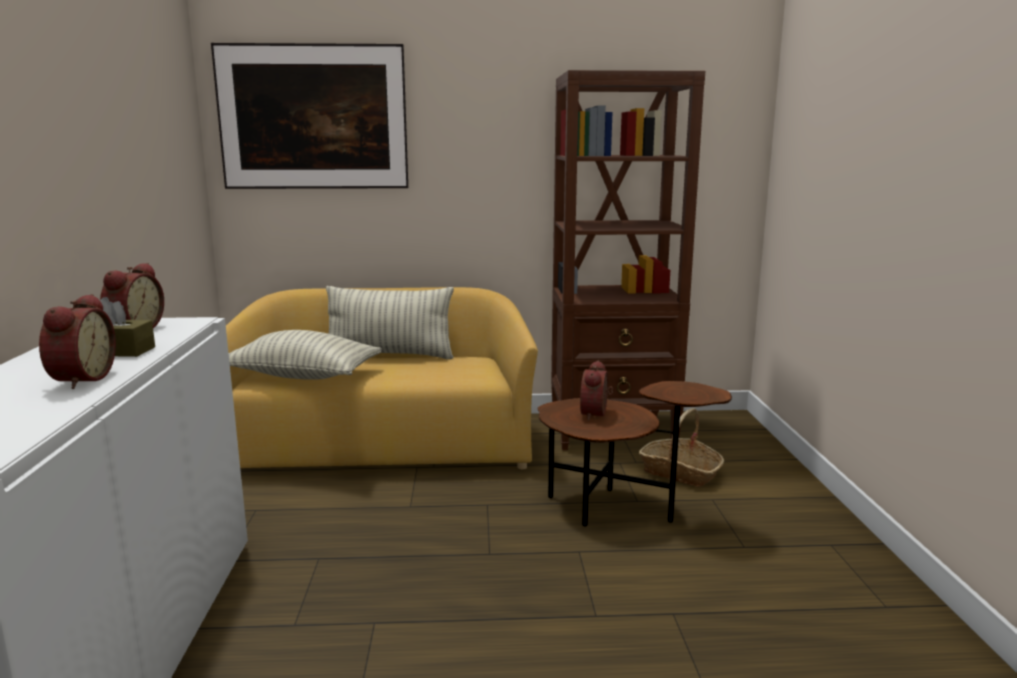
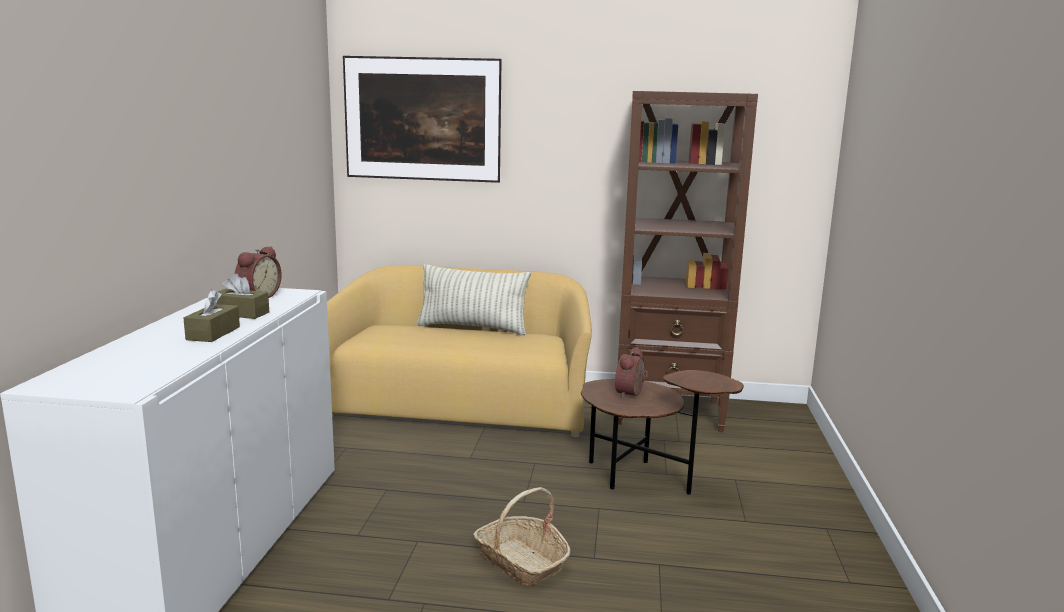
camera: 10 degrees right, 0 degrees up
(79, 379) = (213, 333): alarm clock -> brown tissue box
(302, 376) = (395, 340): pillow -> none
(680, 472) = (716, 454): basket -> basket (521, 562)

